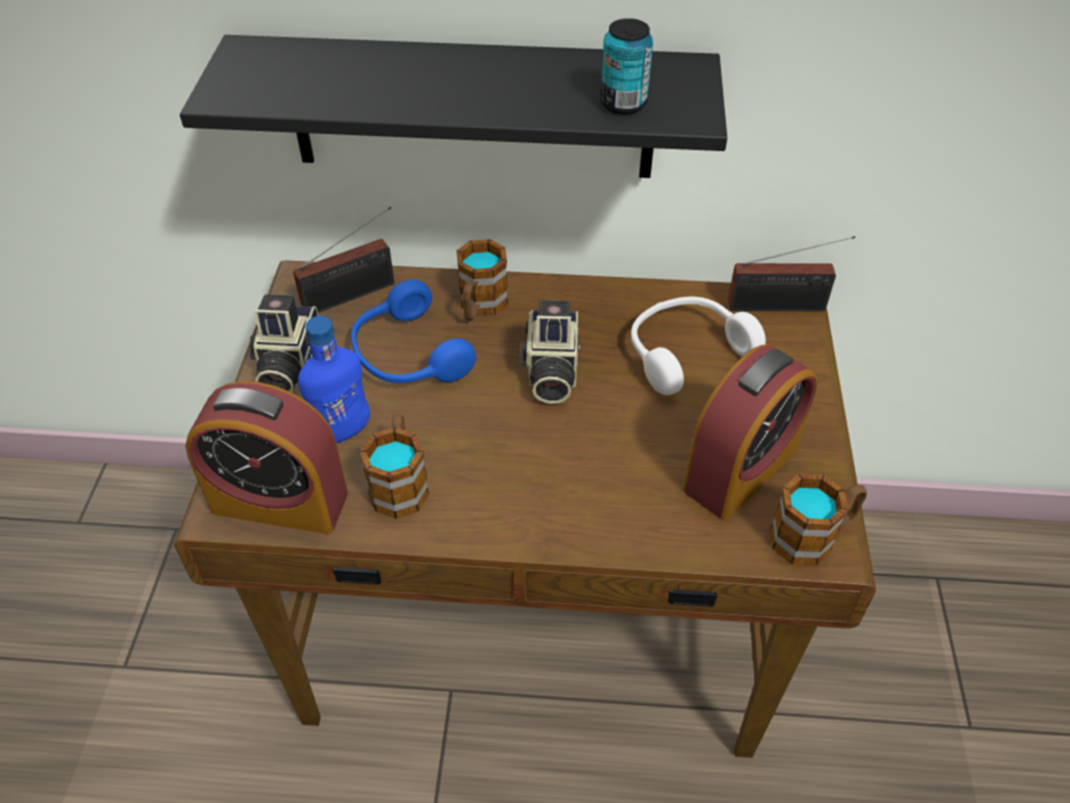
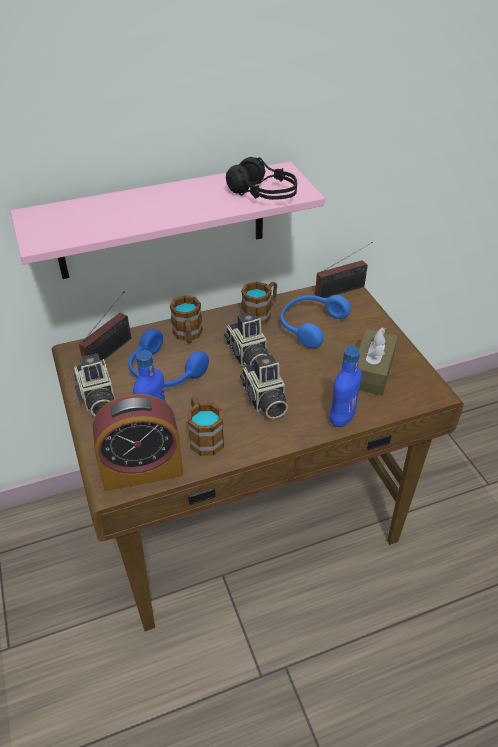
camera: 25 degrees left, 5 degrees down
(472, 108) = (162, 221): black shelf -> pink shelf
(528, 457) = (264, 401): none -> camera
(623, 103) = (263, 194): can -> black headphones
(636, 534) = (342, 418): none -> blue bottle
(685, 351) = (310, 325): white headphones -> blue headphones
(740, 469) = (372, 371): alarm clock -> brown tissue box
(812, 535) = (423, 389): mug -> mug (260, 314)

